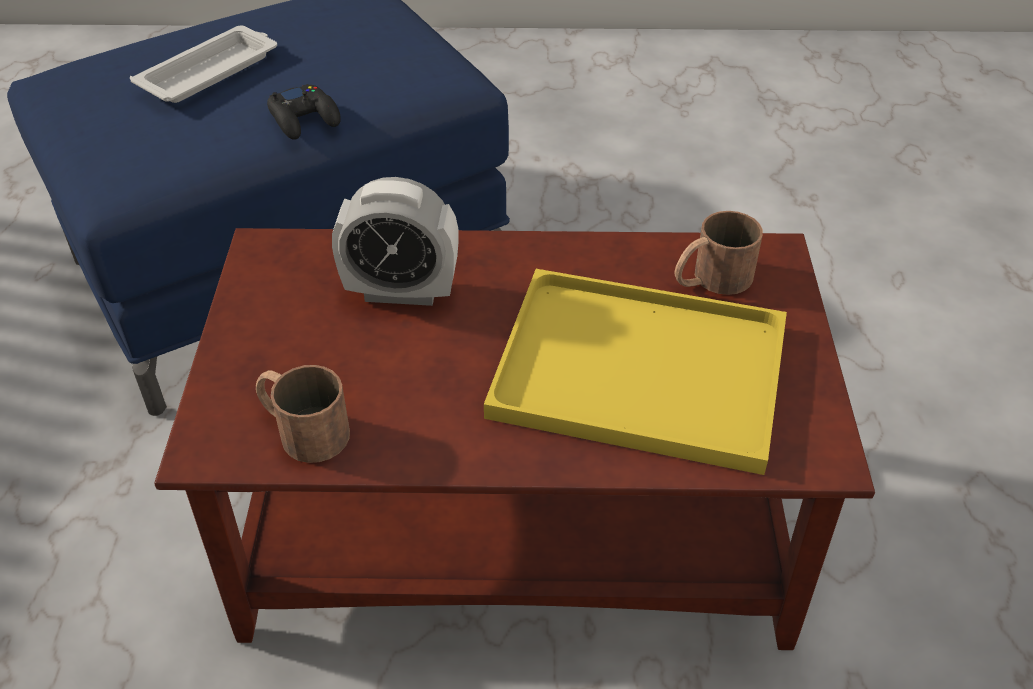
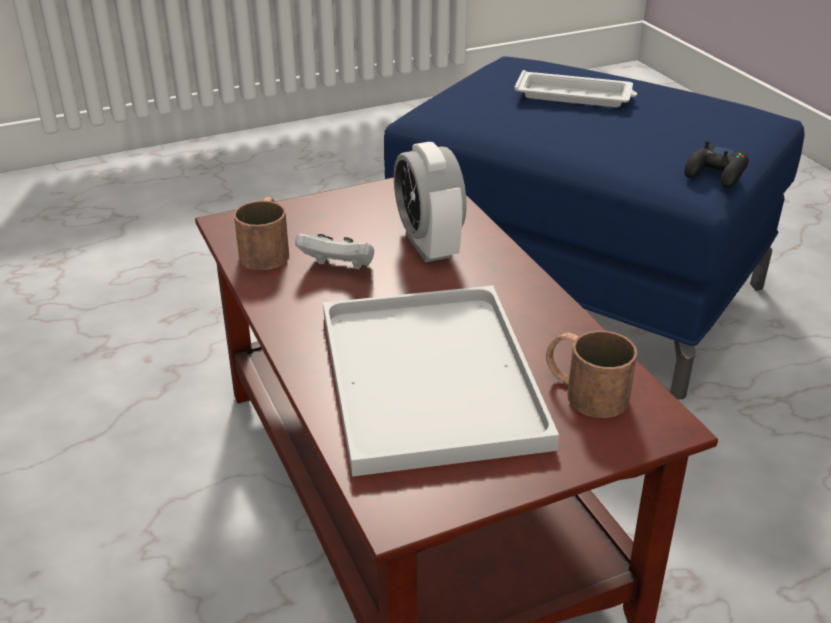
camera: 65 degrees right, 10 degrees down
(305, 119) = (563, 142): black game controller -> black game controller (716, 173)
(392, 377) = (339, 268): none -> white game controller
(646, 369) = (434, 381): yellow tray -> white tray

